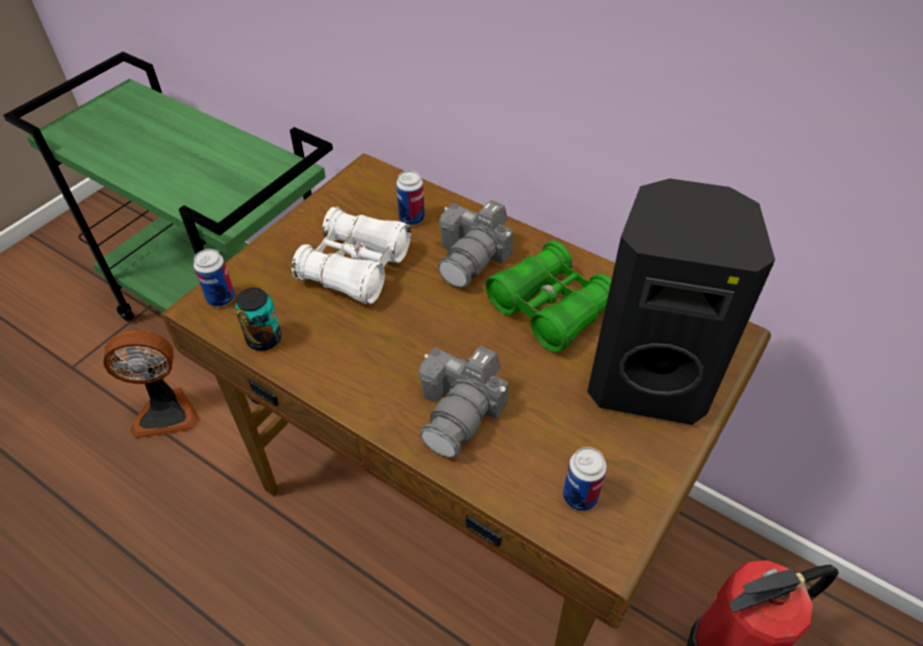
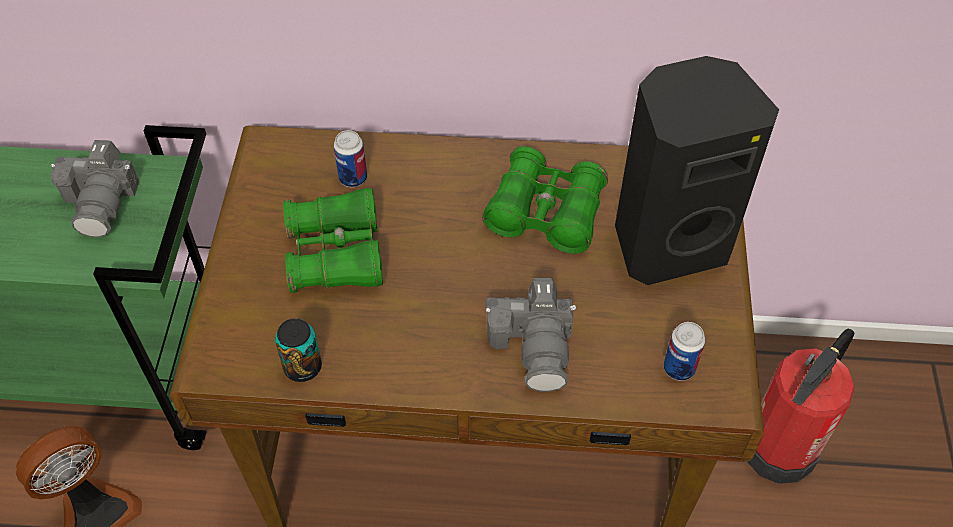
camera: 30 degrees left, 5 degrees up
(221, 298) = (224, 347): can -> none
(355, 267) = (336, 254): white binoculars -> green binoculars
(472, 257) = (441, 194): camera -> camera (102, 201)

